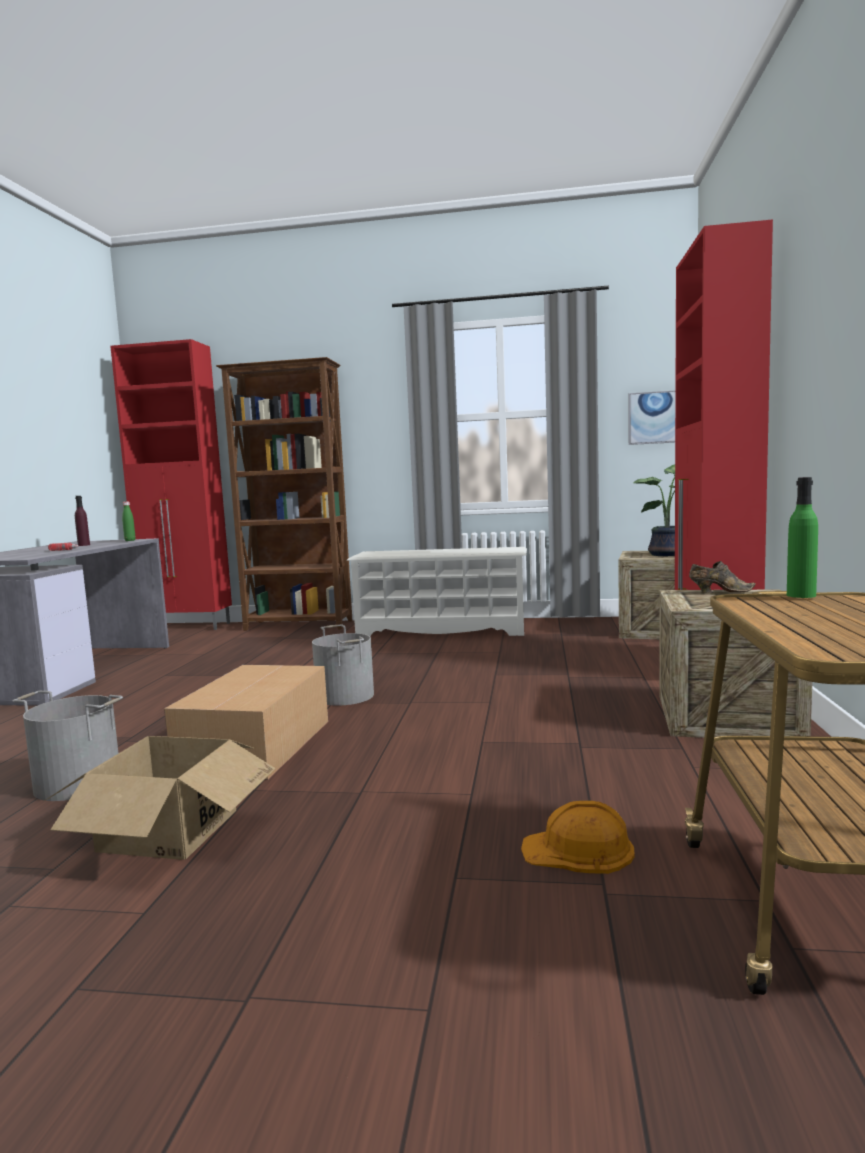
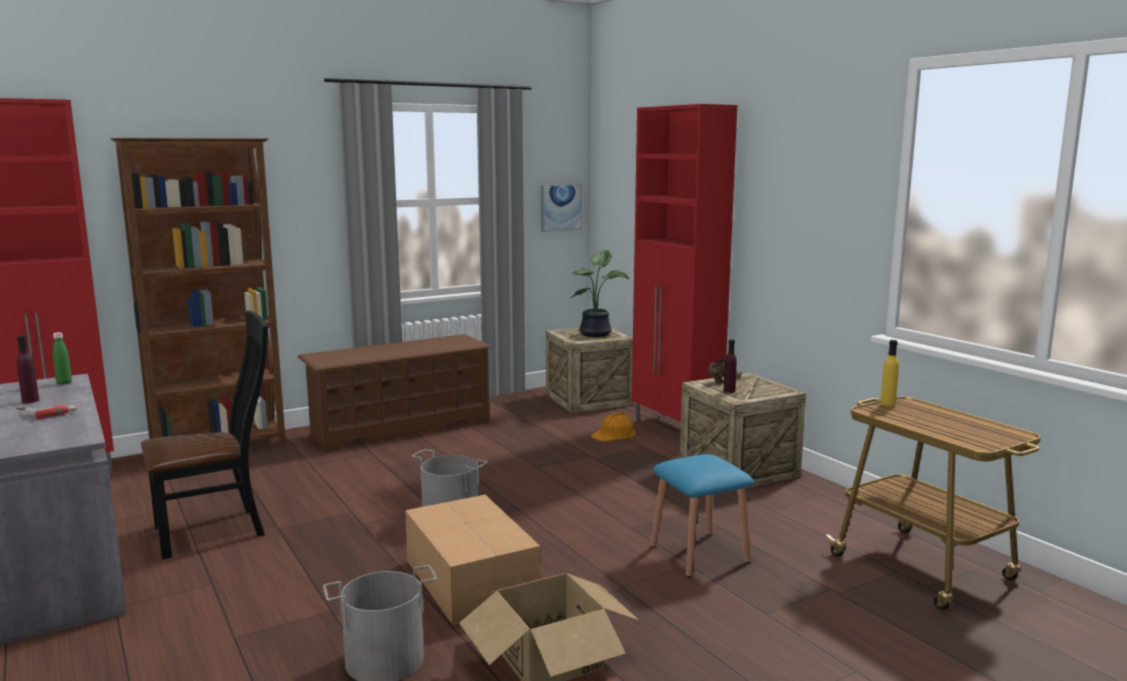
camera: 40 degrees left, 5 degrees up
(191, 670) = (217, 530): none -> black chair
(442, 630) = (400, 428): white shoe rack -> brown shoe rack
(505, 786) = (699, 554): none -> blue stool
(578, 850) = (795, 576): orange hard hat -> orange hard hat (614, 434)
(699, 600) = (729, 391): none -> purple bottle
(801, 595) = (888, 403): green bottle -> yellow bottle

